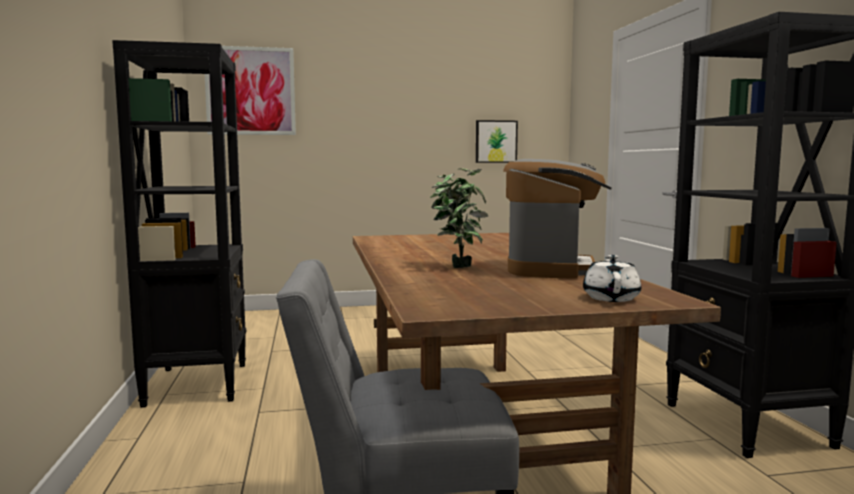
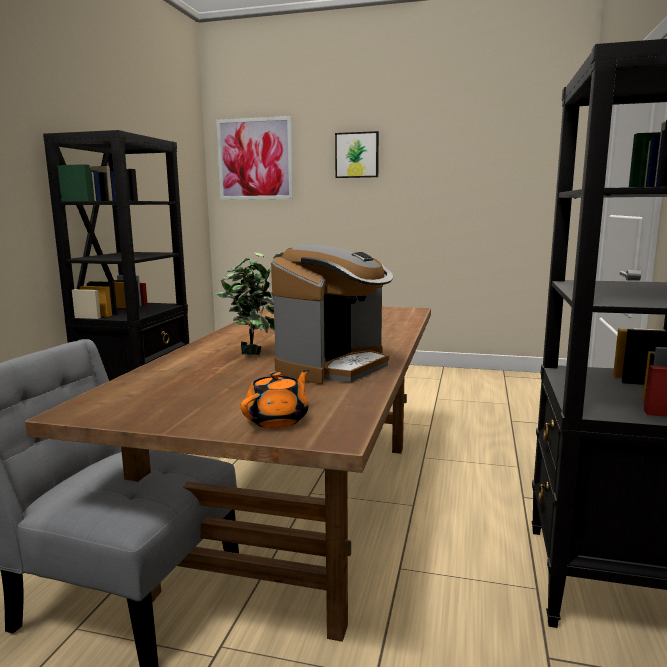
camera: 25 degrees right, 5 degrees up
(496, 141) = (494, 201): picture -> picture (357, 155)
(611, 298) = (278, 420): white teapot -> orange teapot

